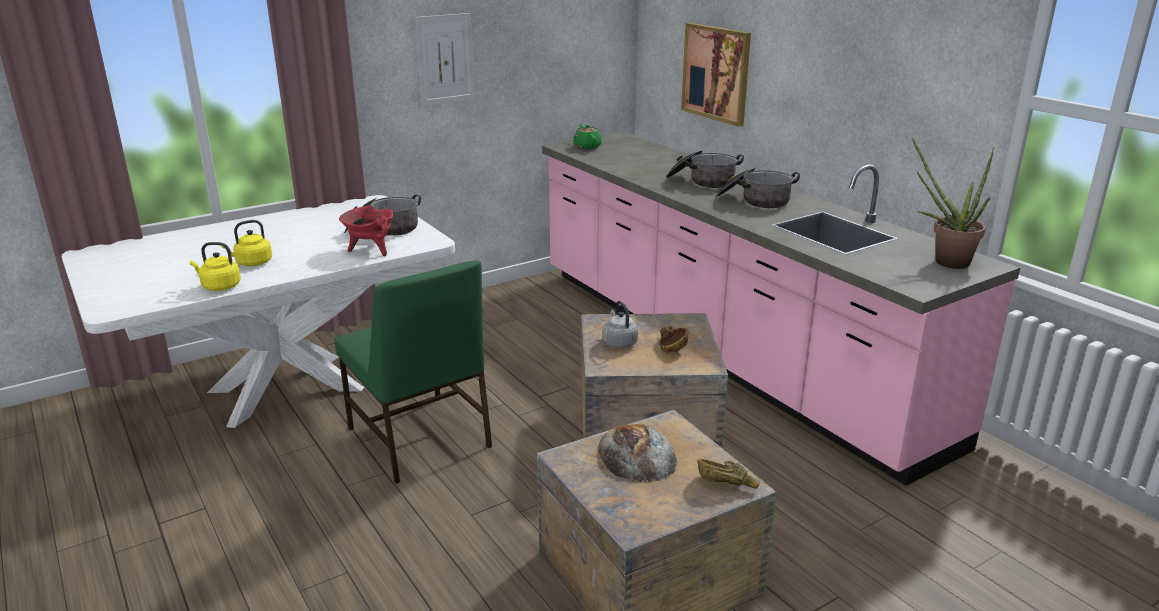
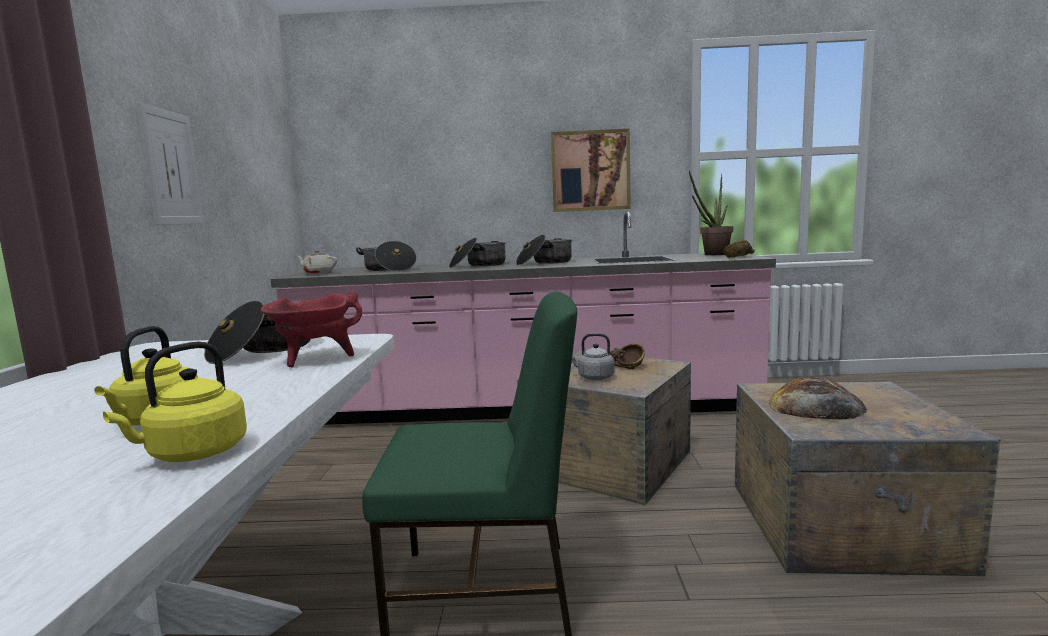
camera: 55 degrees left, 15 degrees down
(587, 147) = (318, 273): green teapot -> beige teapot
(636, 160) = (388, 269): none -> cooking pot
(716, 73) = (414, 194): picture -> picture (590, 171)
(727, 483) = (874, 390): brown bowl -> brown bowl (739, 257)

